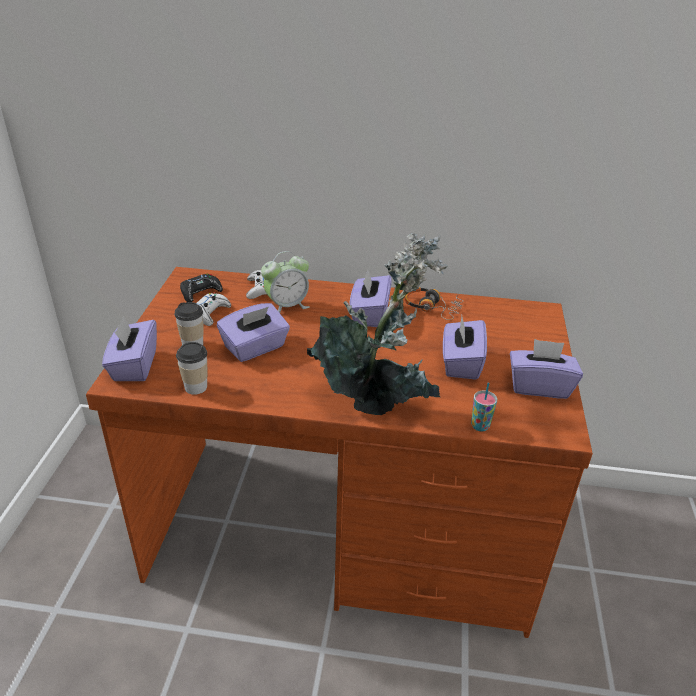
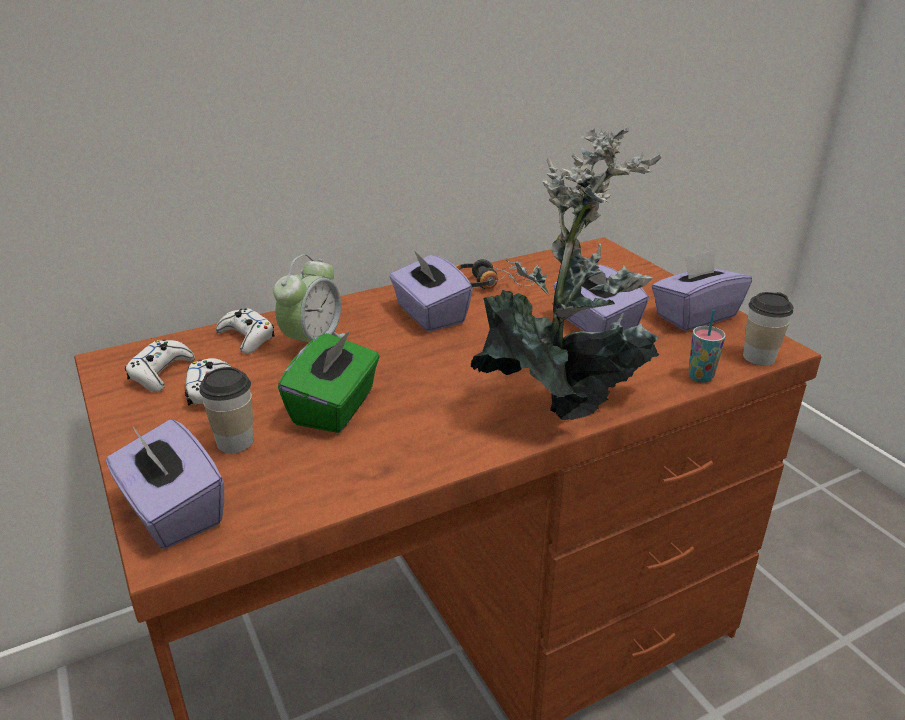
camera: 35 degrees left, 5 degrees down
(196, 387) = (313, 494): cup -> cup (758, 357)
(200, 292) = (161, 373): black game controller -> white game controller
(255, 348) = (335, 408): purple tissue box -> green tissue box

